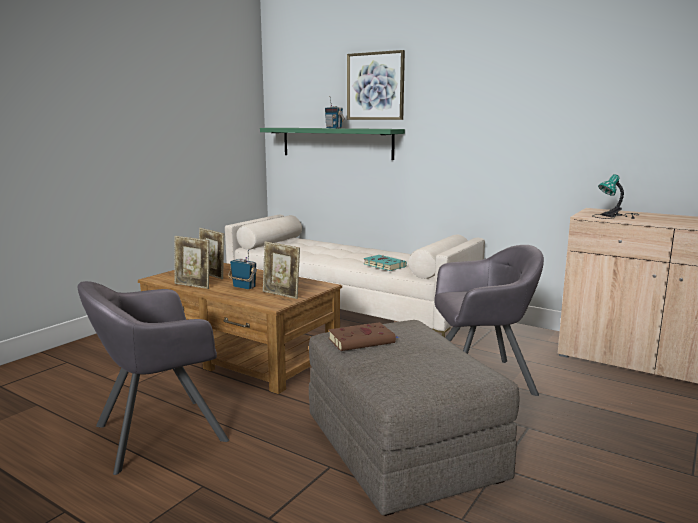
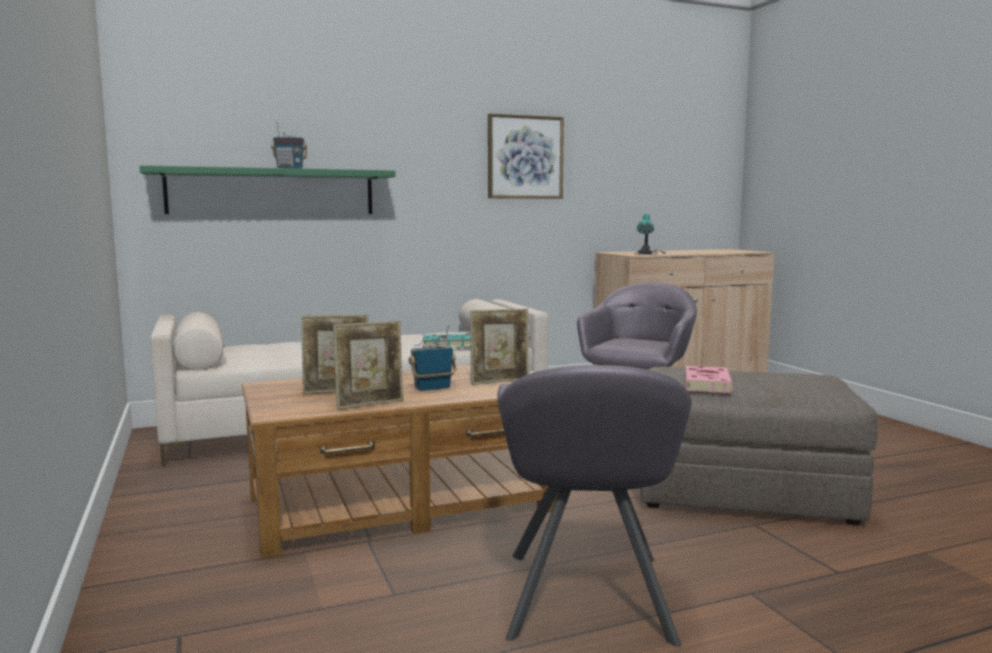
camera: 55 degrees left, 5 degrees down
(363, 341) = (707, 384): brown book -> pink book
(375, 86) = (338, 113): picture -> picture (525, 157)

